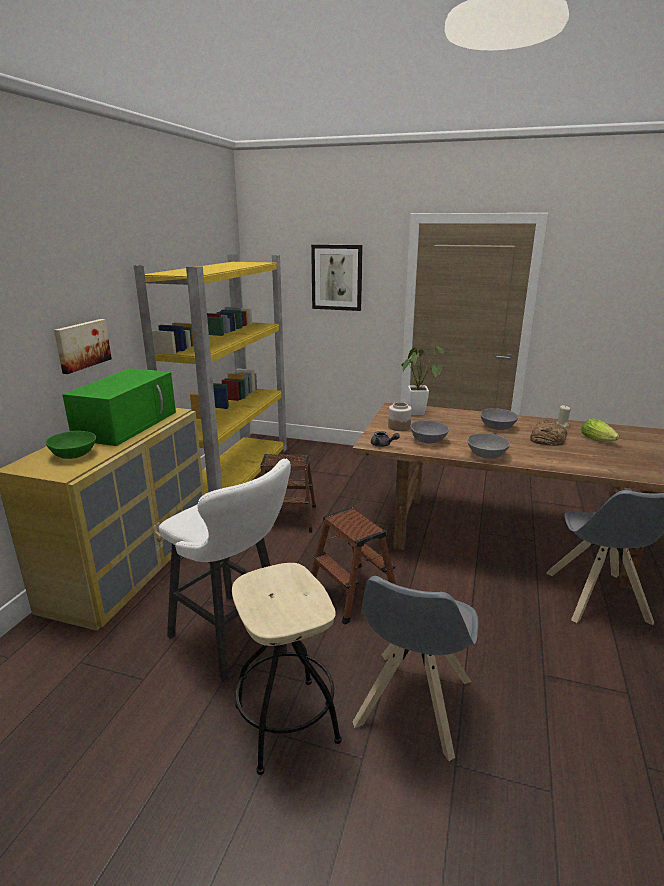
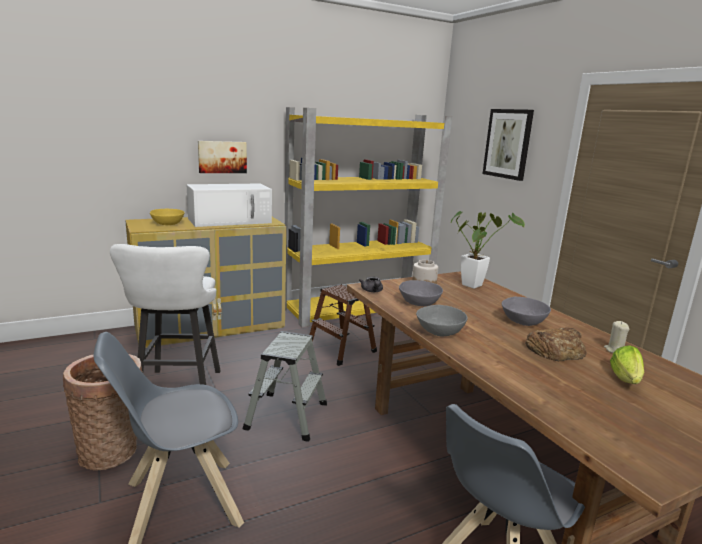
camera: 45 degrees right, 5 degrees down
(74, 455) = (168, 224): green bowl -> yellow bowl
(127, 424) = (231, 220): green microwave -> white microwave
(286, 722) = (112, 451): beige stool -> basket
(352, 592) = (287, 415): brown step ladder -> grey step ladder

